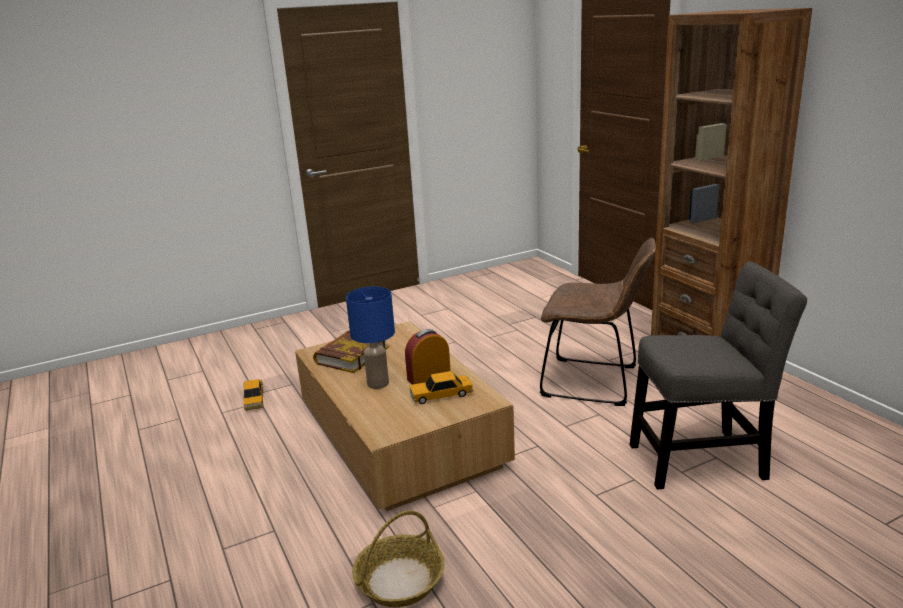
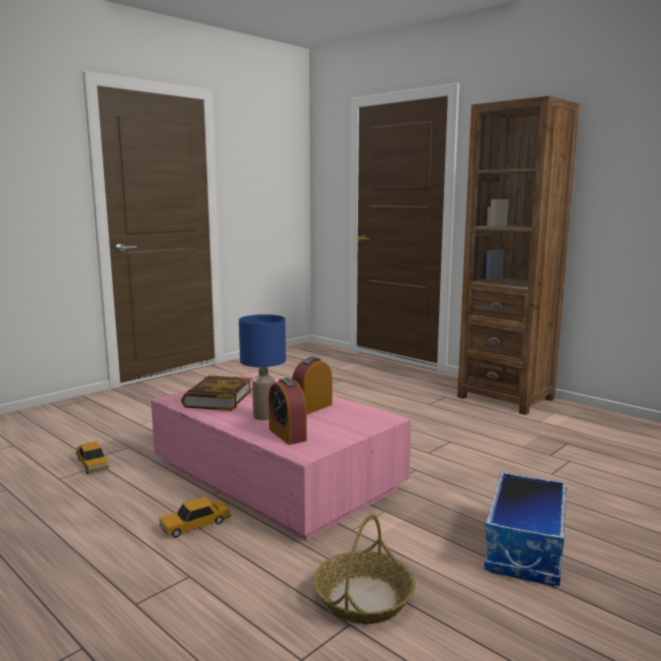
camera: 20 degrees left, 10 degrees down
(382, 410) = (287, 434): none -> alarm clock
(400, 436) = (277, 477): brown coffee table -> pink coffee table
(441, 395) = (336, 419): toy car -> toy car (195, 525)
(585, 558) = (527, 548): none -> storage box
(595, 382) = (429, 420): brown chair -> none
(703, 459) = (561, 463): grey chair -> none

